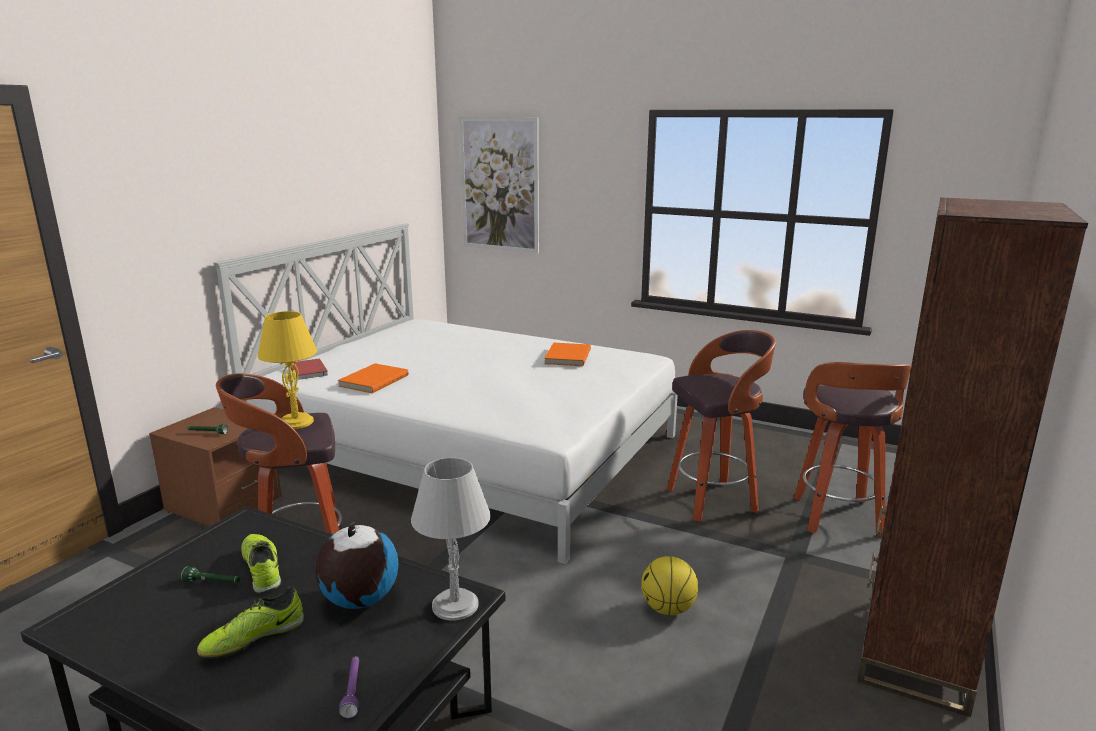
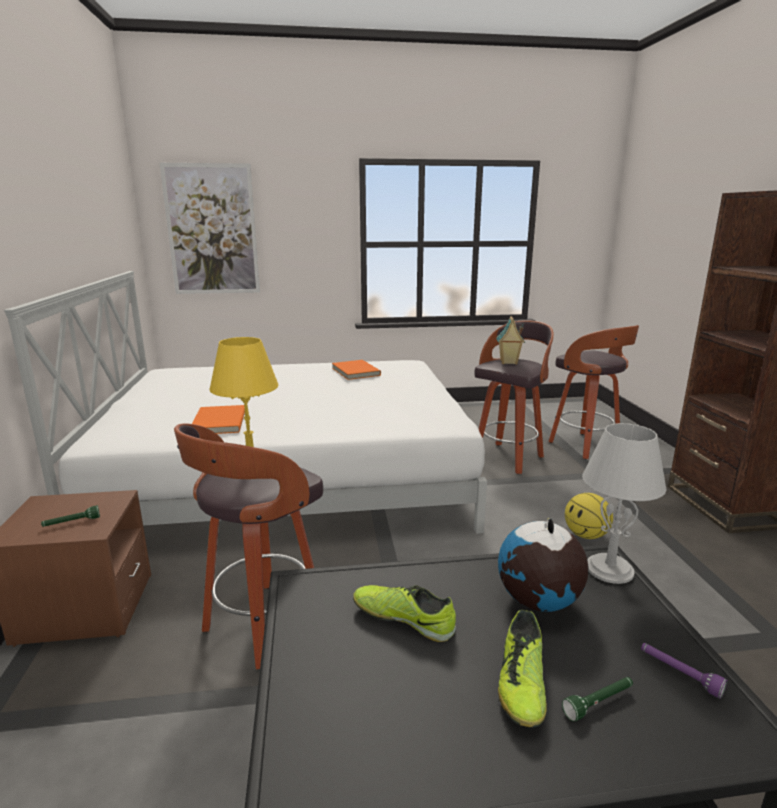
camera: 35 degrees left, 0 degrees up
(212, 583) = (380, 657): green flashlight -> green flashlight (599, 703)
(310, 370) = (128, 429): red book -> none
(714, 380) = (508, 362): none -> toy house

